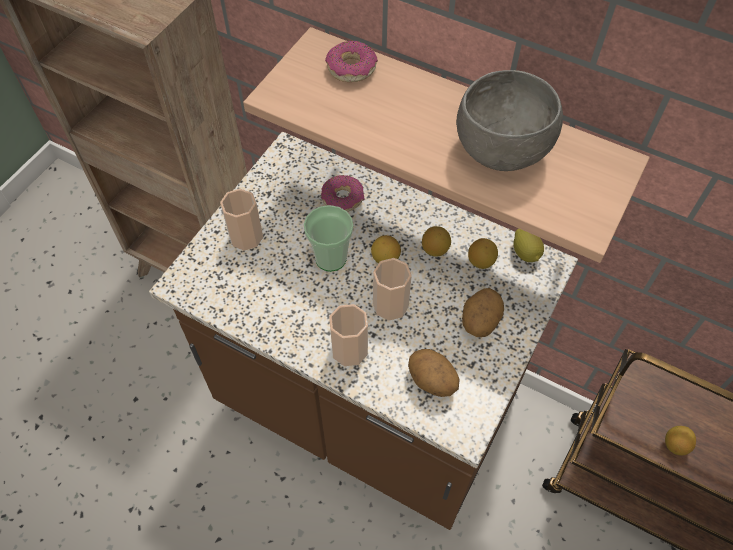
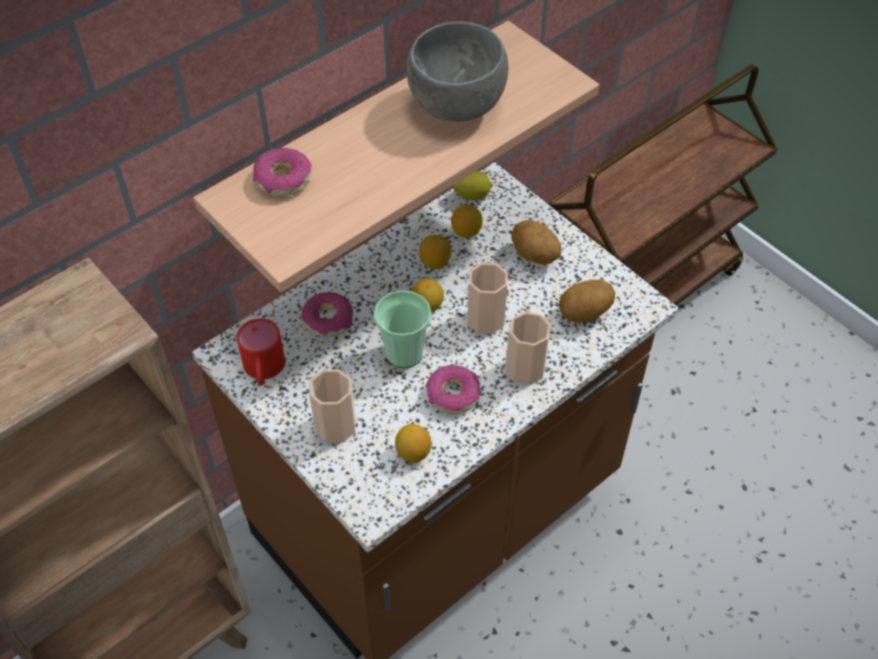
camera: 70 degrees left, 5 degrees down
(280, 176) = (263, 370): none -> red mug
(302, 304) = (452, 395): none -> donut
(675, 445) = (651, 210): lemon -> lemon (413, 453)

